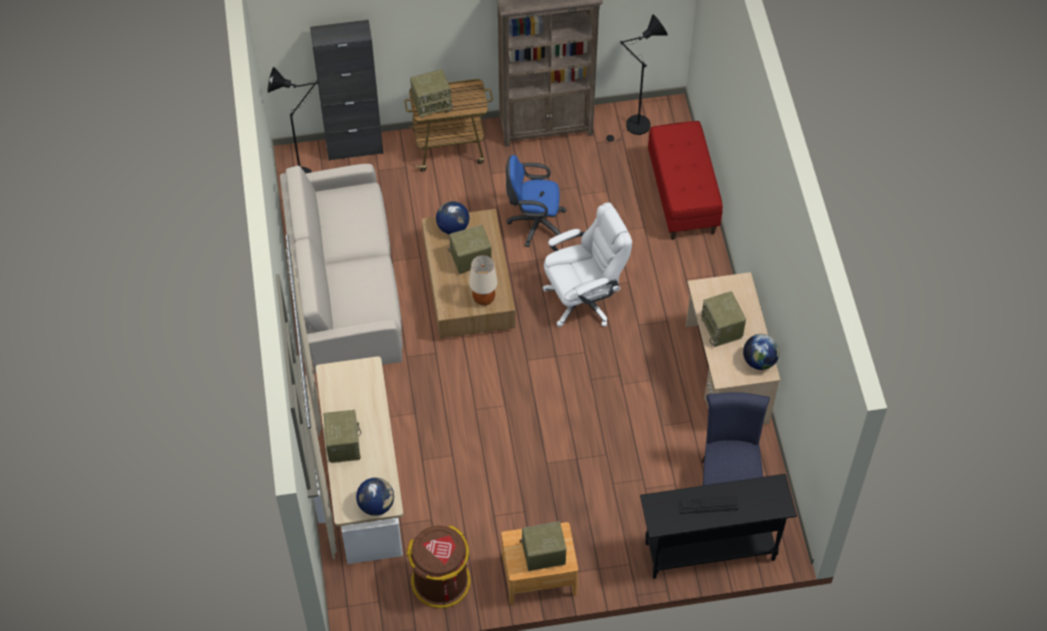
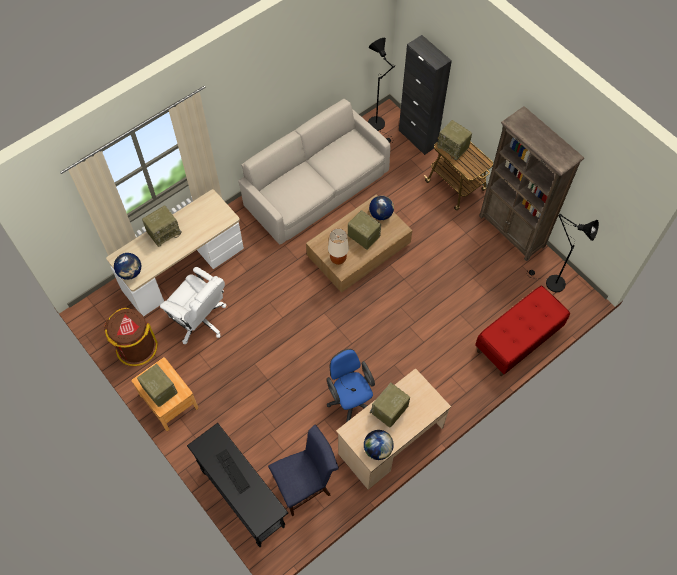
camera: 60 degrees right, 5 degrees up
(534, 224) = (431, 263): blue office chair -> blue office chair (350, 400)
(584, 298) = (393, 321): white office chair -> white office chair (200, 320)

